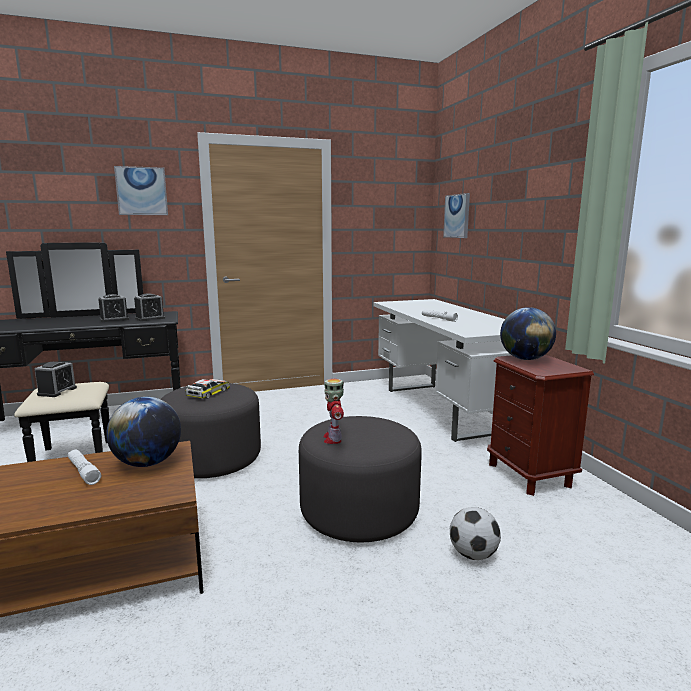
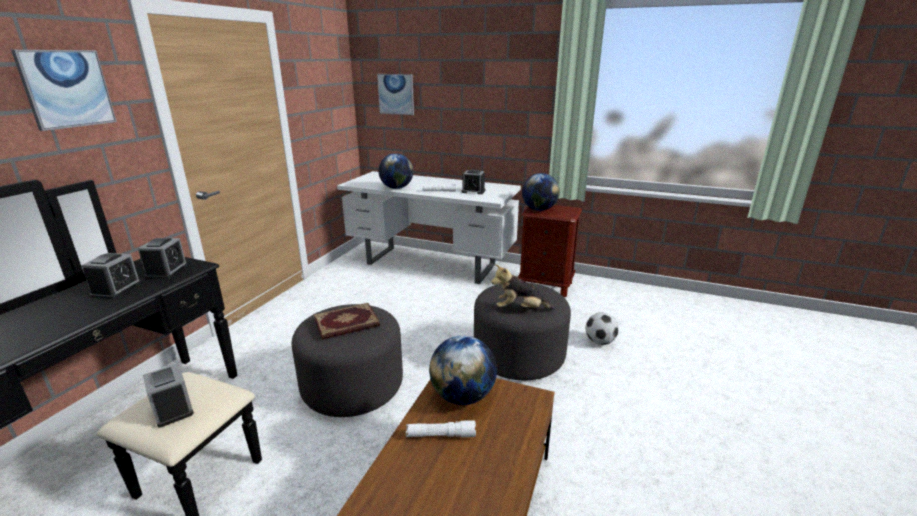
camera: 50 degrees left, 10 degrees up
(208, 393) = (347, 324): toy car -> book
(333, 438) = (520, 309): toy robot -> plush toy
(410, 310) = (396, 188): none -> globe
(472, 324) = (473, 191): none -> alarm clock

